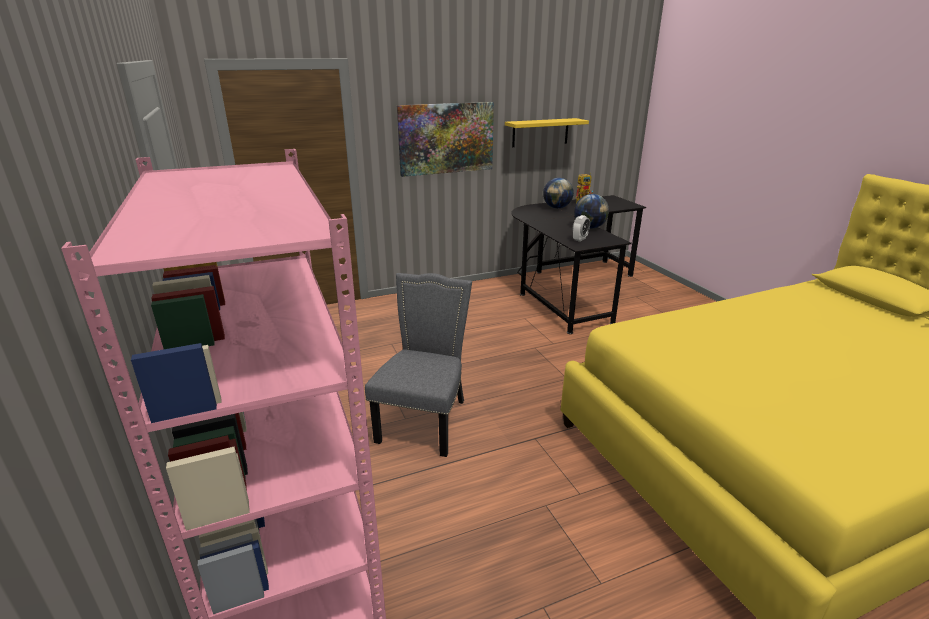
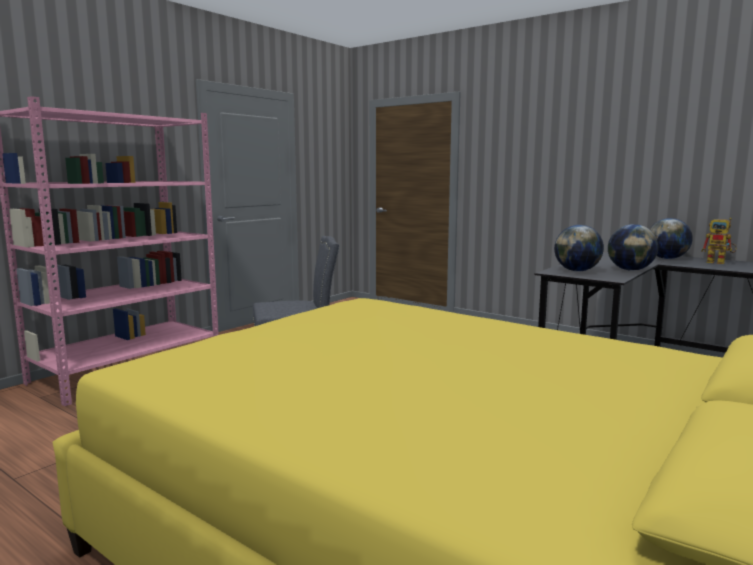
camera: 60 degrees right, 15 degrees down
(446, 138) = (543, 164): picture -> none
(540, 132) = (668, 162): yellow shelf -> none
(580, 239) = (577, 271): alarm clock -> globe

